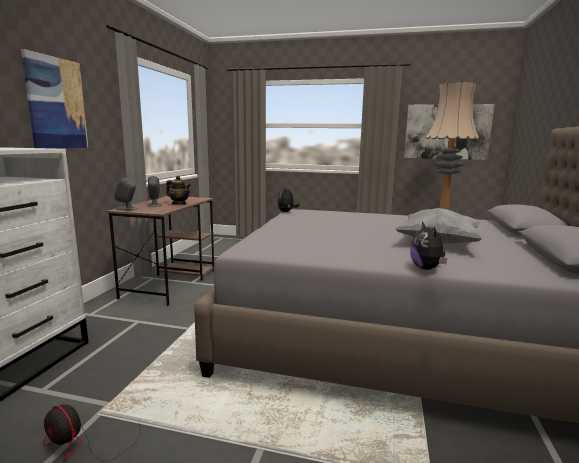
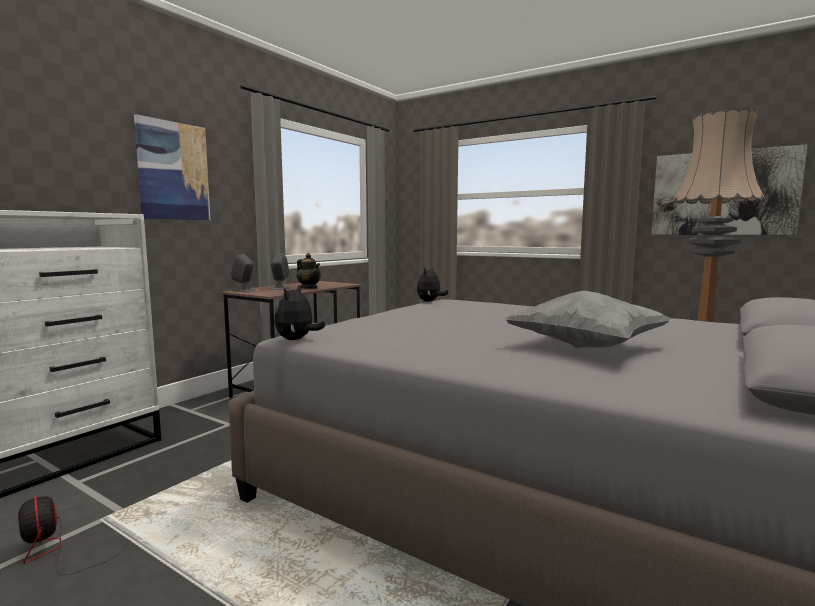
camera: 20 degrees right, 5 degrees down
(427, 268) = (505, 376): plush toy -> plush toy (297, 340)

